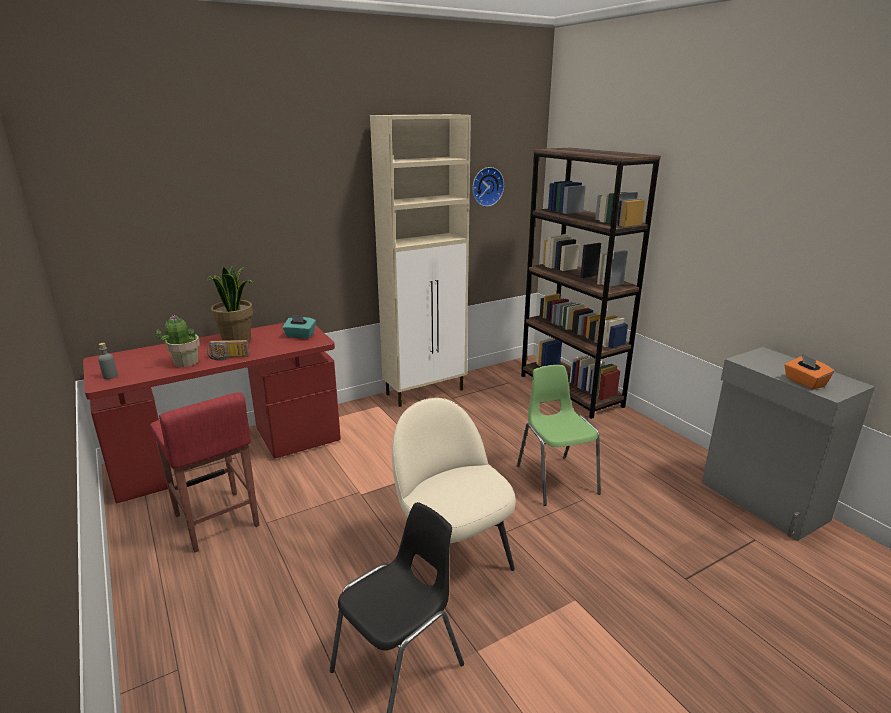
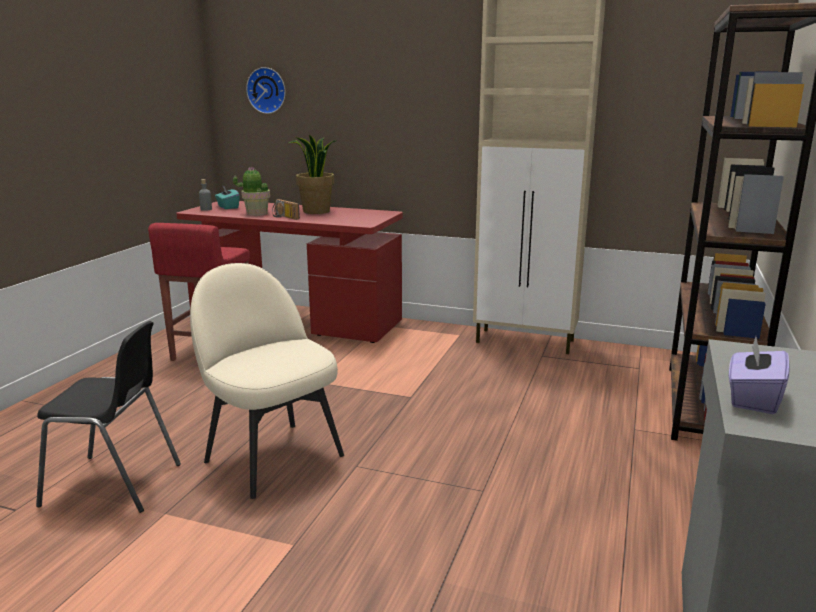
camera: 50 degrees right, 5 degrees down
(300, 336) = (363, 218): turquoise tissue box -> turquoise tissue box (227, 207)
(452, 563) = (272, 457): beige chair -> beige chair turned 60 degrees counterclockwise
(486, 186) = (665, 83): wall clock -> wall clock (267, 90)
(556, 479) = (494, 461): green chair -> none
(804, 382) = (752, 398): orange tissue box -> purple tissue box

